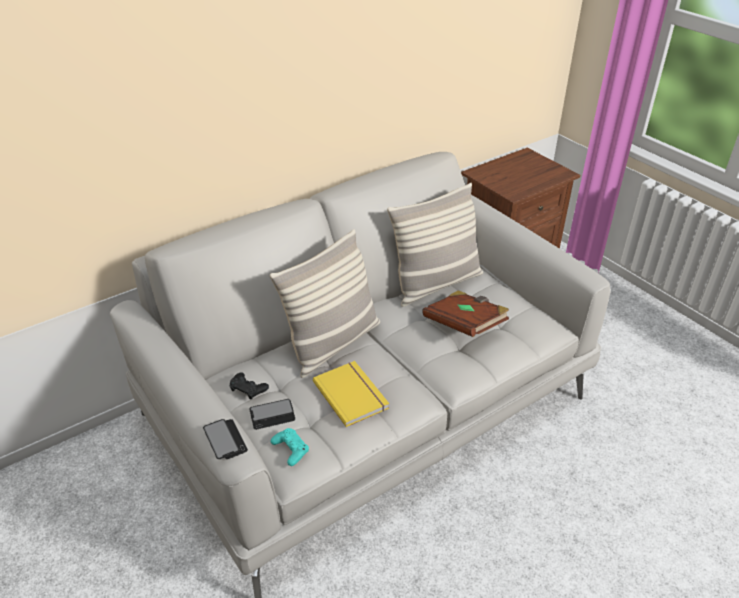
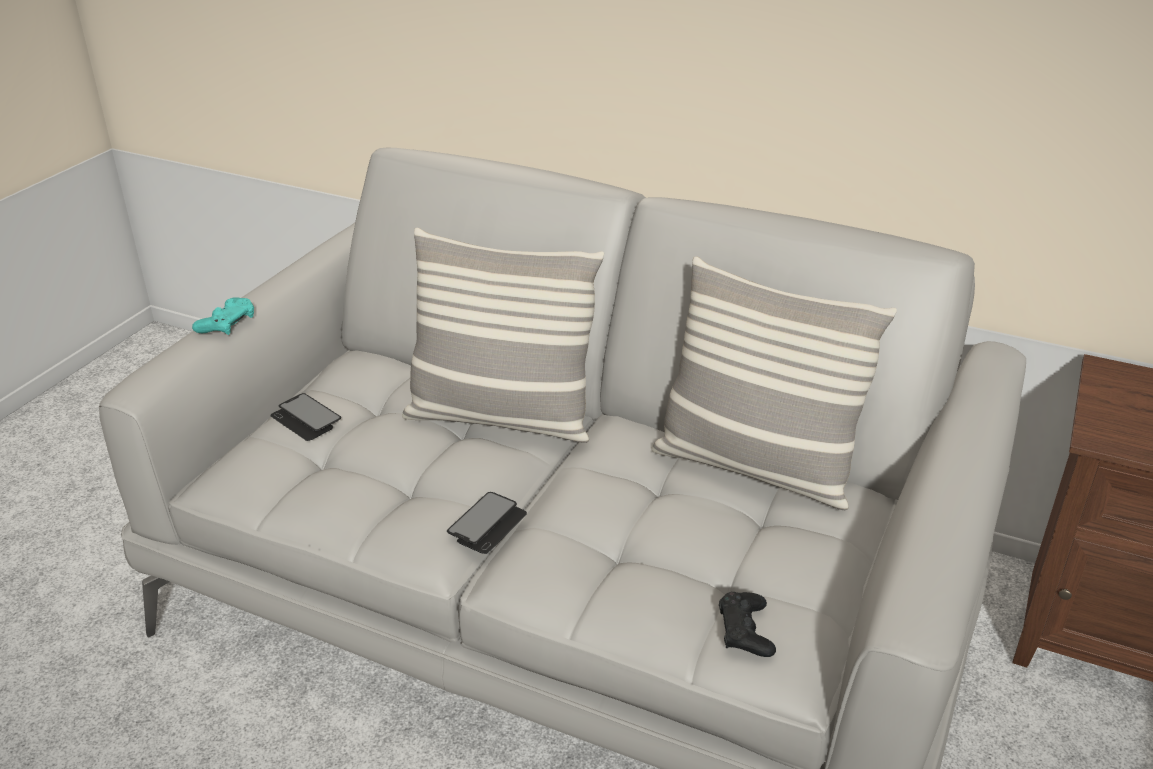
camera: 60 degrees right, 5 degrees down
(225, 440) = (162, 363): phone -> phone (487, 524)
(248, 389) = (345, 382): black game controller -> black game controller (745, 631)
(290, 449) = (252, 460): turquoise game controller -> turquoise game controller (226, 323)
(352, 394) = (398, 473): yellow book -> none
(464, 325) = (672, 537): brown book -> none

